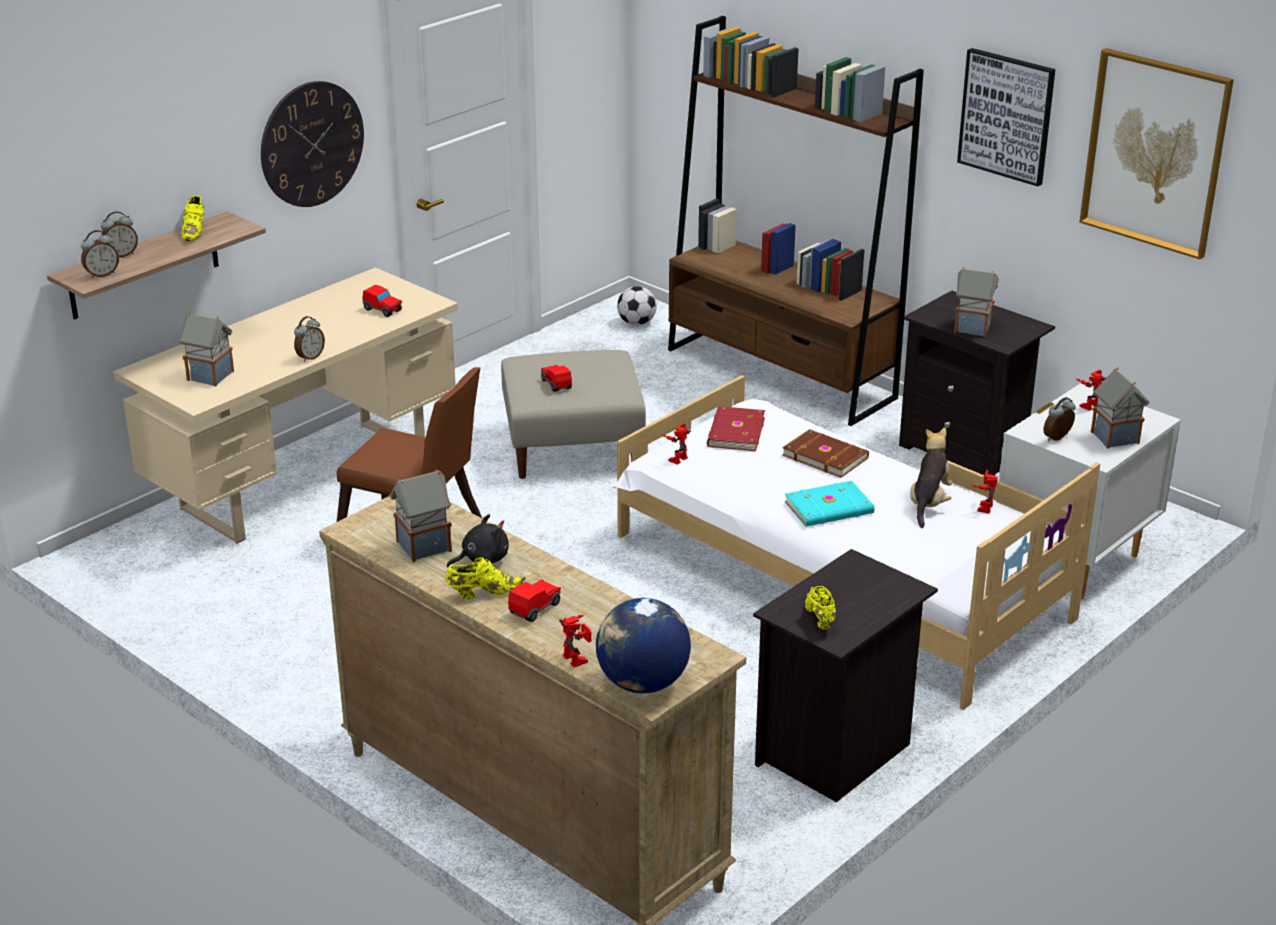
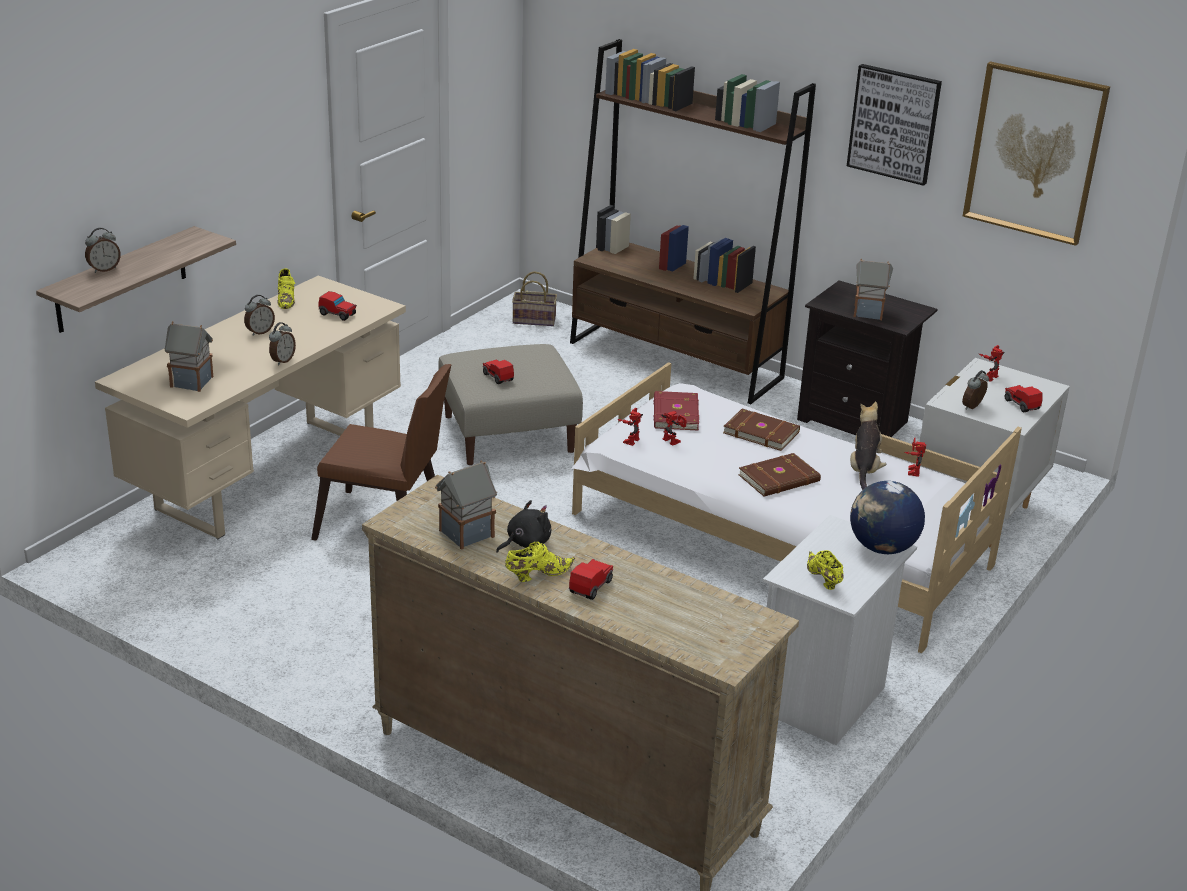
camera: 10 degrees left, 0 degrees up
(102, 274) = (91, 288): alarm clock -> alarm clock (260, 332)
(195, 231) = (169, 245): yellow shoe -> yellow shoe (286, 300)
(312, 144) = (266, 161): wall clock -> none
(579, 659) = (648, 632): toy robot -> toy robot (674, 440)
(637, 323) = (535, 320): football -> basket
(642, 683) = (714, 651): globe -> globe (882, 548)
(830, 508) = (780, 479): turquoise book -> brown book
(836, 753) = (823, 700): black nightstand -> white nightstand
(1115, 438) = (1021, 404): toy house -> toy car

